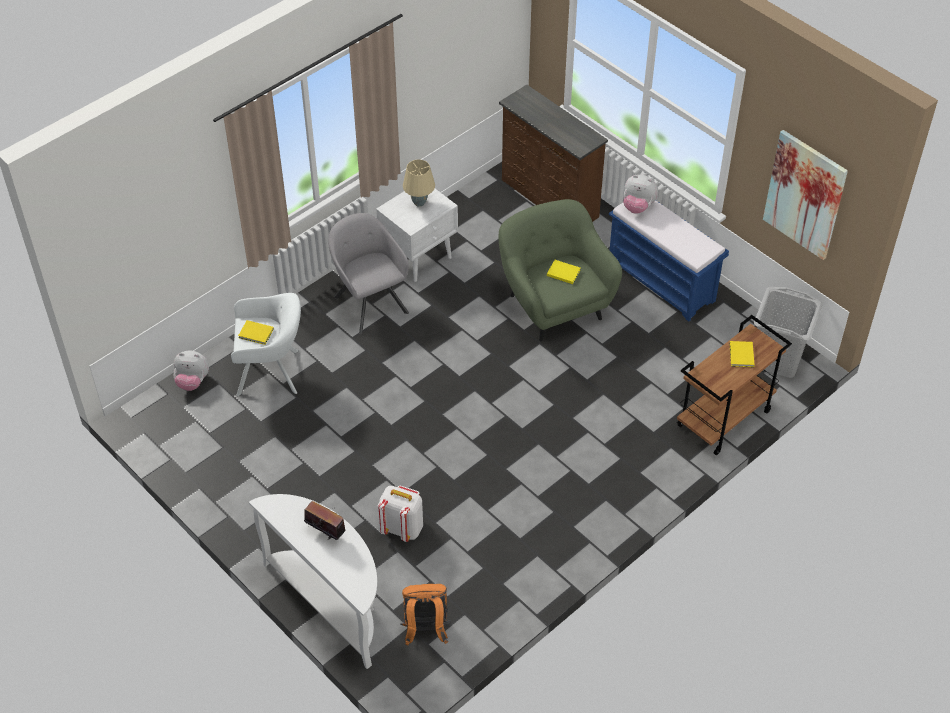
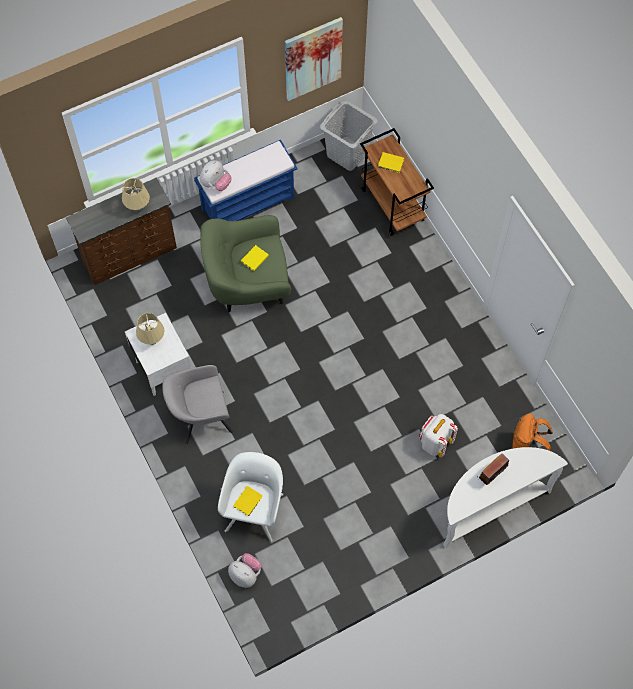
camera: 75 degrees left, 15 degrees up
(192, 381) = (245, 574): plush toy -> plush toy turned 75 degrees counterclockwise
(561, 134) = (138, 208): none -> beige table lamp

